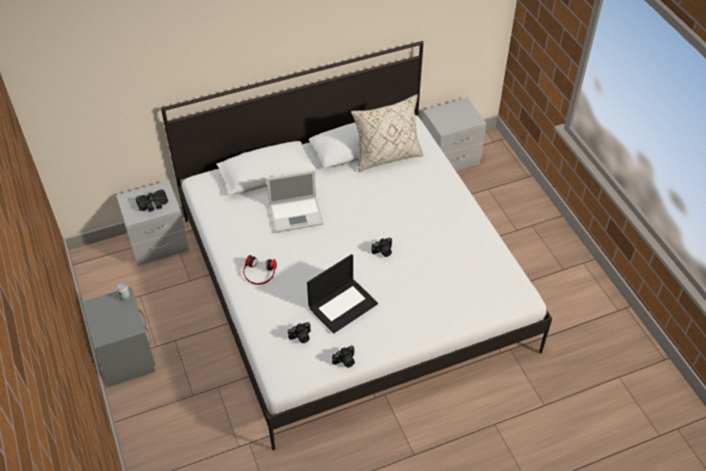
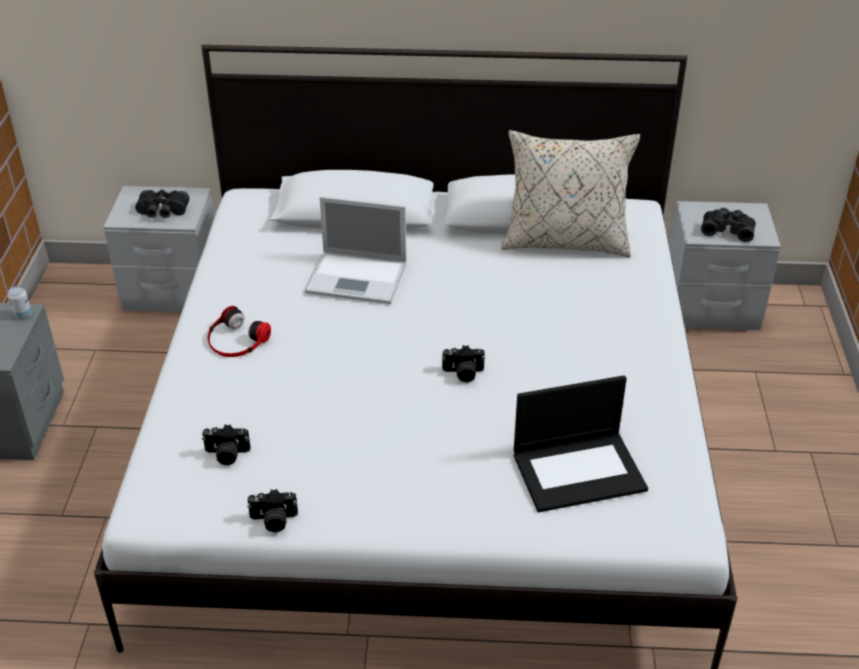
camera: 25 degrees right, 10 degrees down
(343, 305) = (334, 429): laptop -> laptop (579, 470)
(457, 121) = (727, 229): none -> black binoculars

